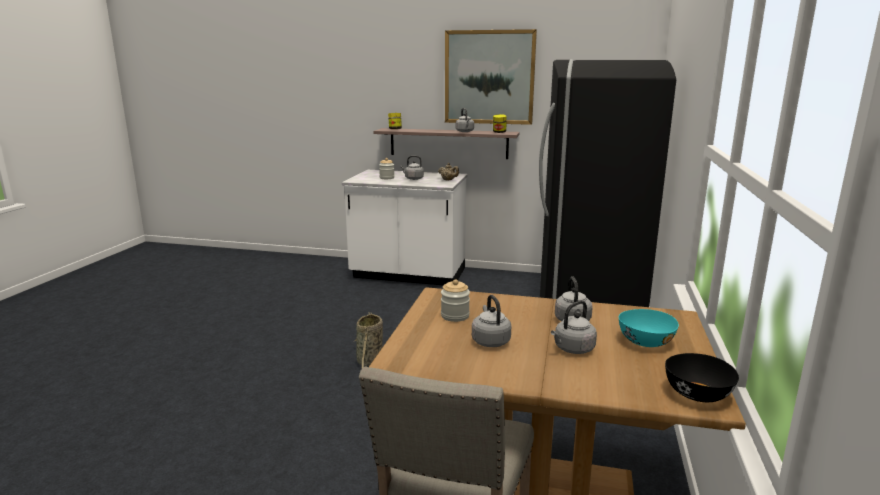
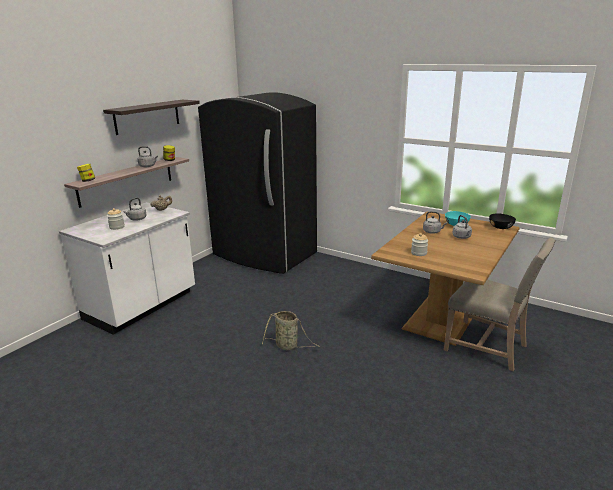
camera: 70 degrees left, 5 degrees up
(489, 77) = (147, 116): picture -> shelf
(490, 341) = (451, 250): grey kettle -> none

